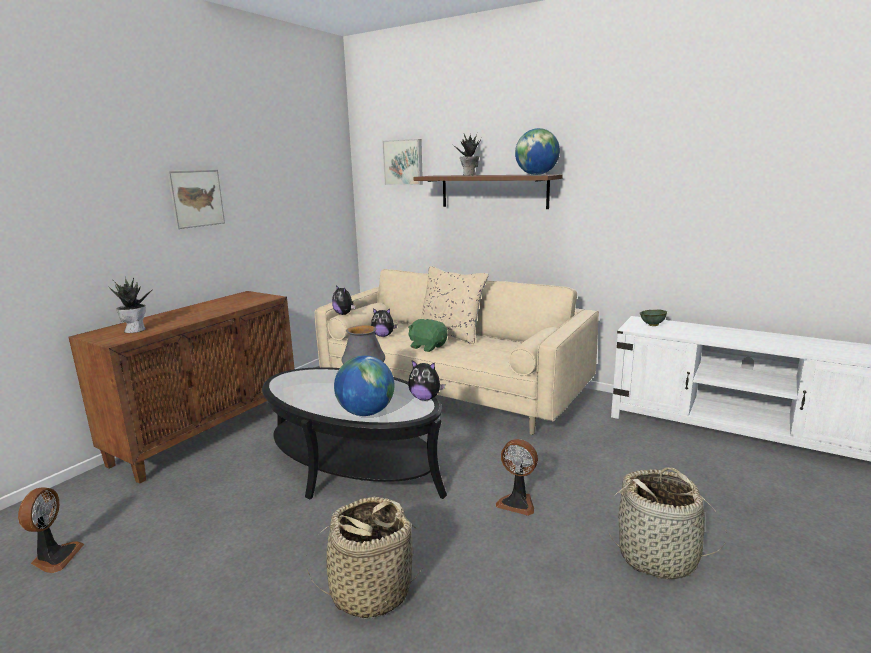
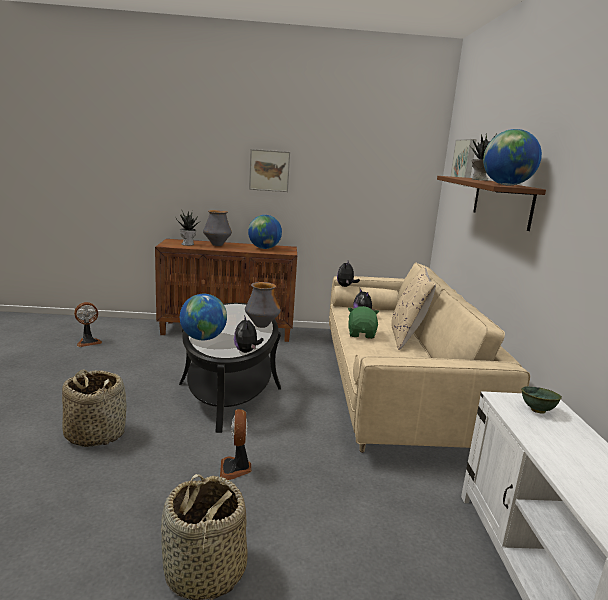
camera: 55 degrees right, 0 degrees up
(171, 317) = (217, 245): none -> vase
(232, 302) = (264, 248): none -> globe

